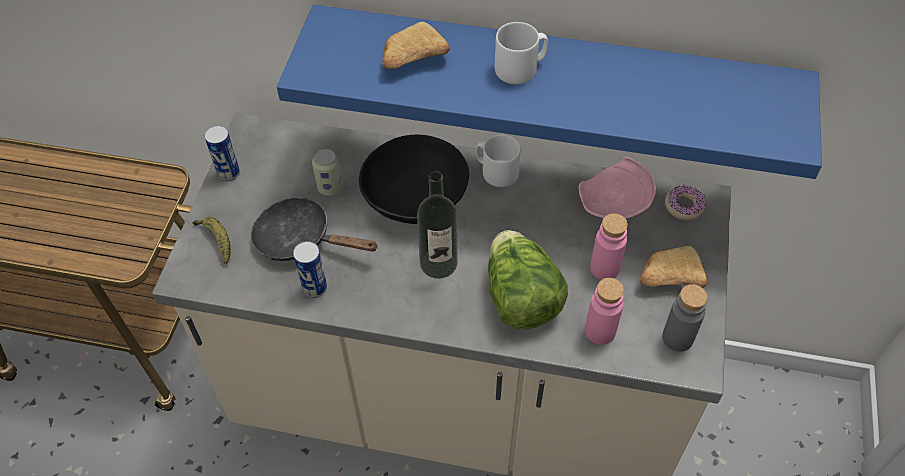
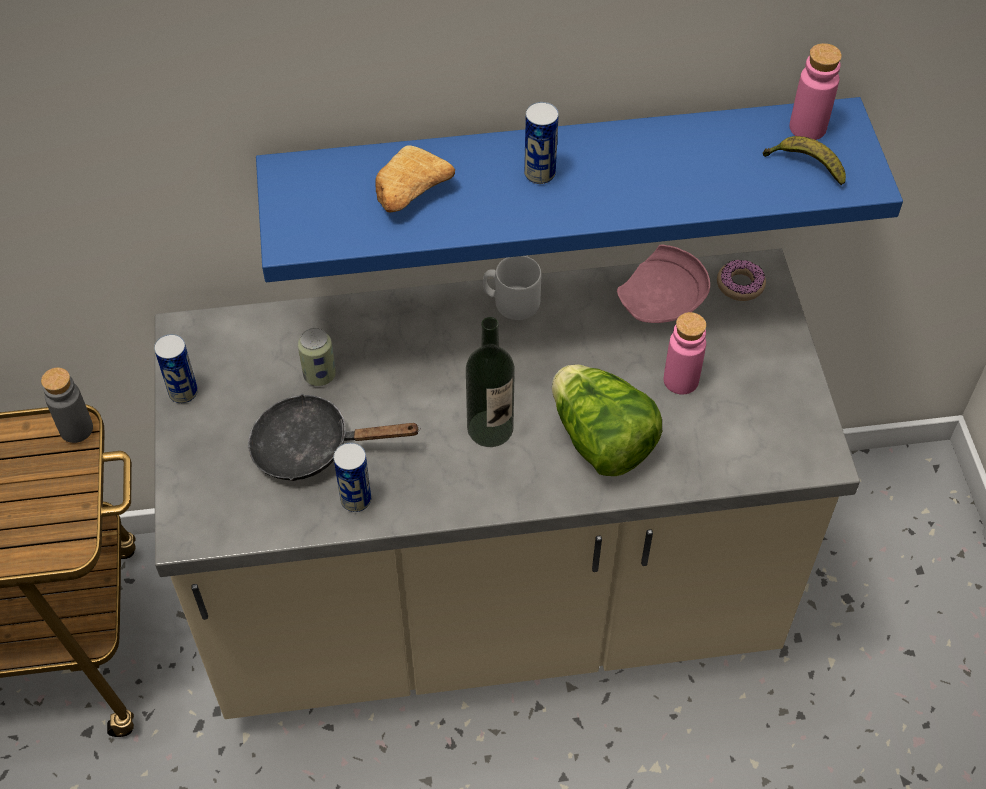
camera: 20 degrees left, 0 degrees up
(216, 241) = (208, 478): banana -> banana (805, 166)
(416, 198) = (430, 359): black bowl -> none
(520, 69) = (539, 173): white mug -> can
(600, 331) = (704, 452): pink bottle -> pink bottle (807, 127)
(667, 278) = (753, 371): bread -> none
(677, 338) = (790, 435): grey bottle -> grey bottle (76, 429)

